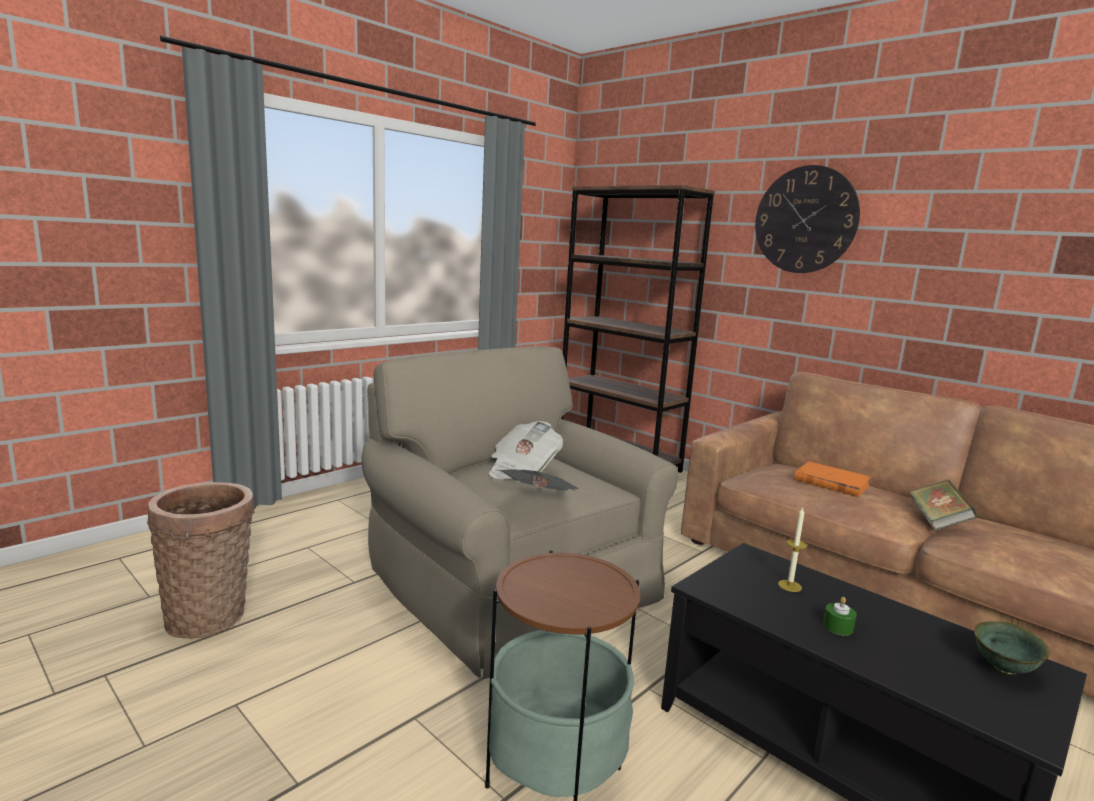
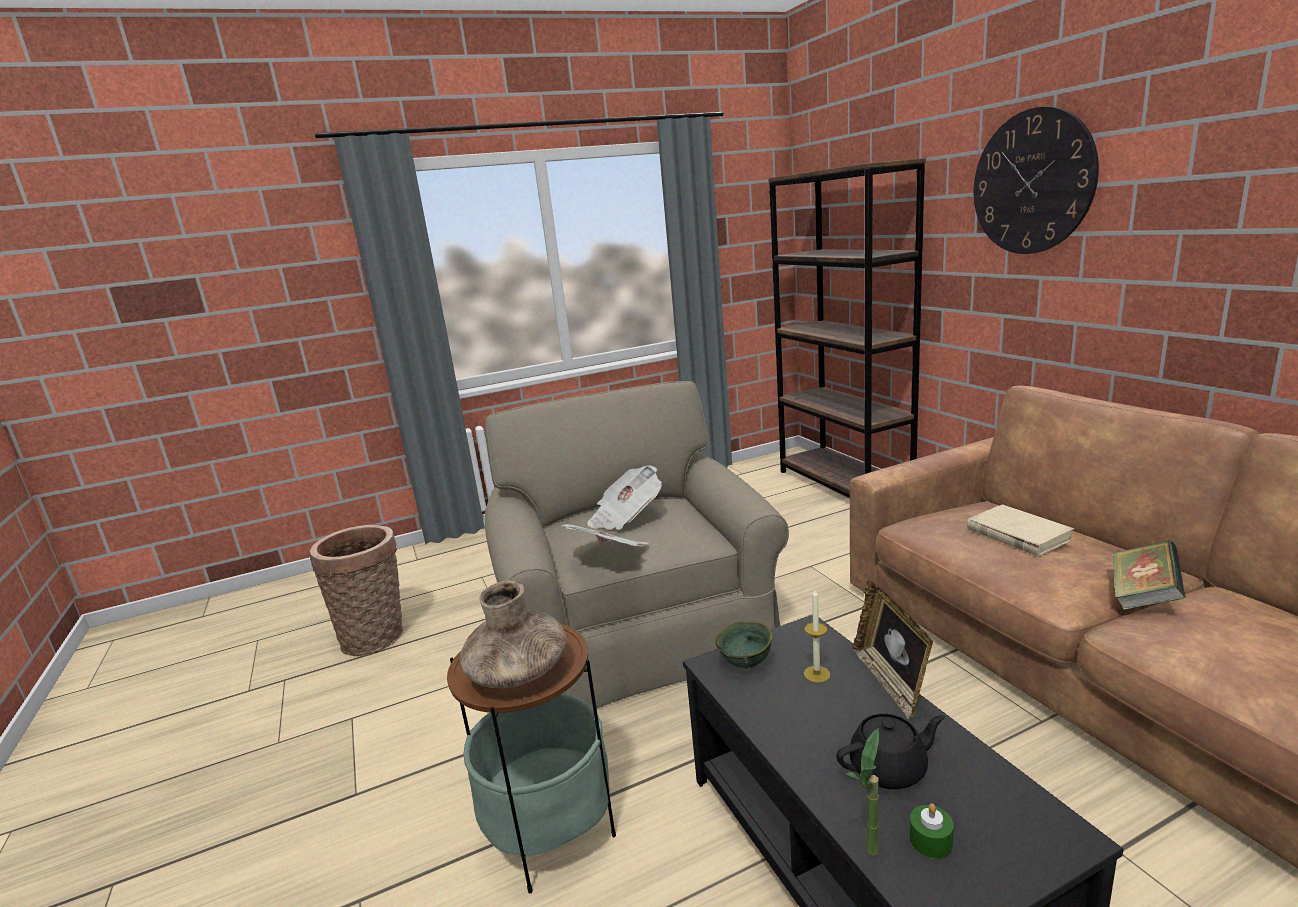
camera: 25 degrees right, 5 degrees up
(581, 596) = (518, 673): none -> brown vase
(830, 483) = (1017, 534): orange book -> beige book
(838, 627) = (825, 733): green candle -> green candle (930, 841)
(847, 586) = (890, 682): none -> picture frame
(906, 646) = (889, 769): none -> black teapot
(955, 710) = (870, 860): none -> potted plant
(1005, 669) = (997, 821): green bowl -> green bowl (747, 664)

